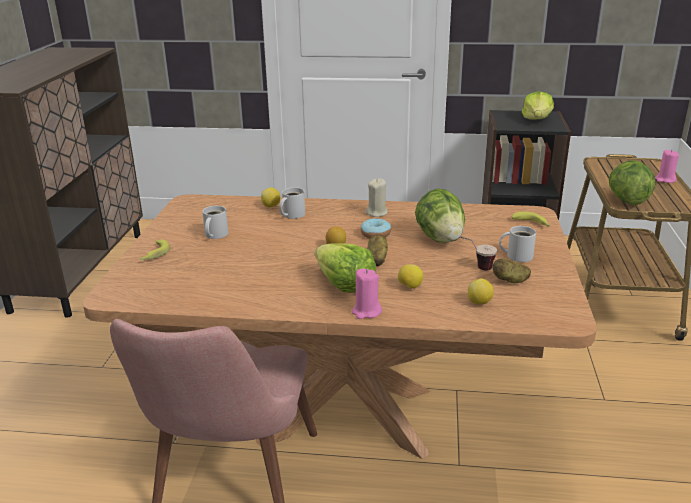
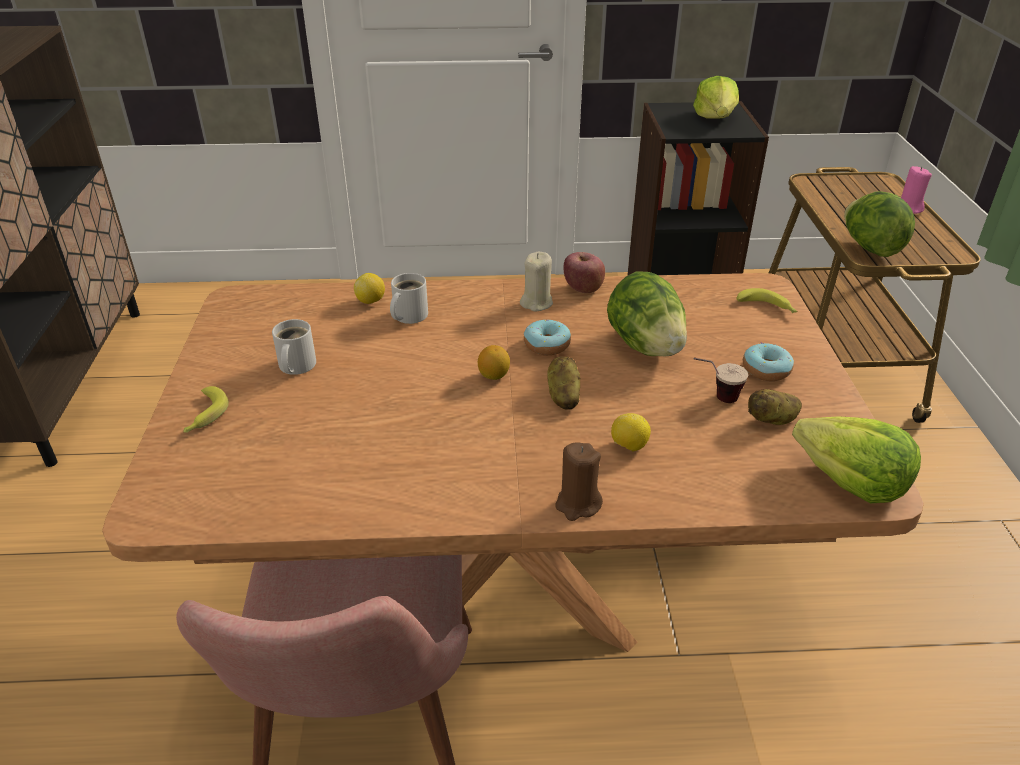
camera: 10 degrees left, 10 degrees up
(344, 284) = (528, 450): lettuce -> lettuce (851, 482)
(366, 312) = (578, 504): pink candle -> brown candle
(410, 207) = (583, 288): none -> apple
(479, 302) = (741, 468): lemon -> none
(517, 255) = (766, 370): white mug -> donut

